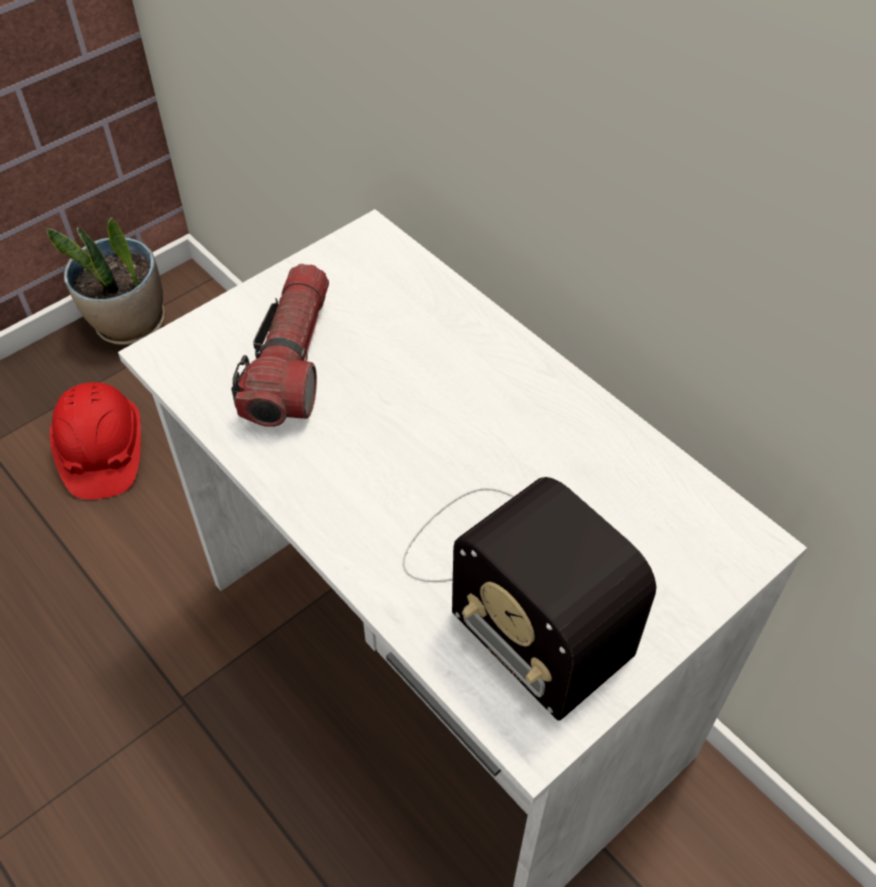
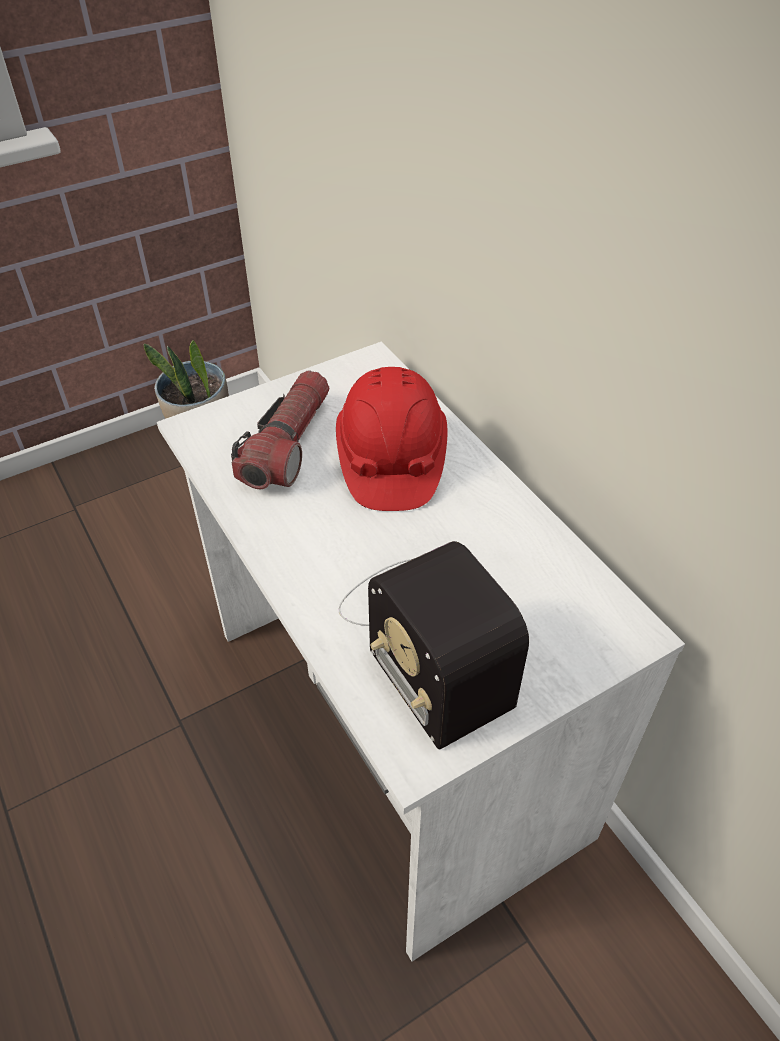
camera: 10 degrees right, 5 degrees down
(102, 453) = (159, 523): red hard hat -> red hard hat (390, 460)

